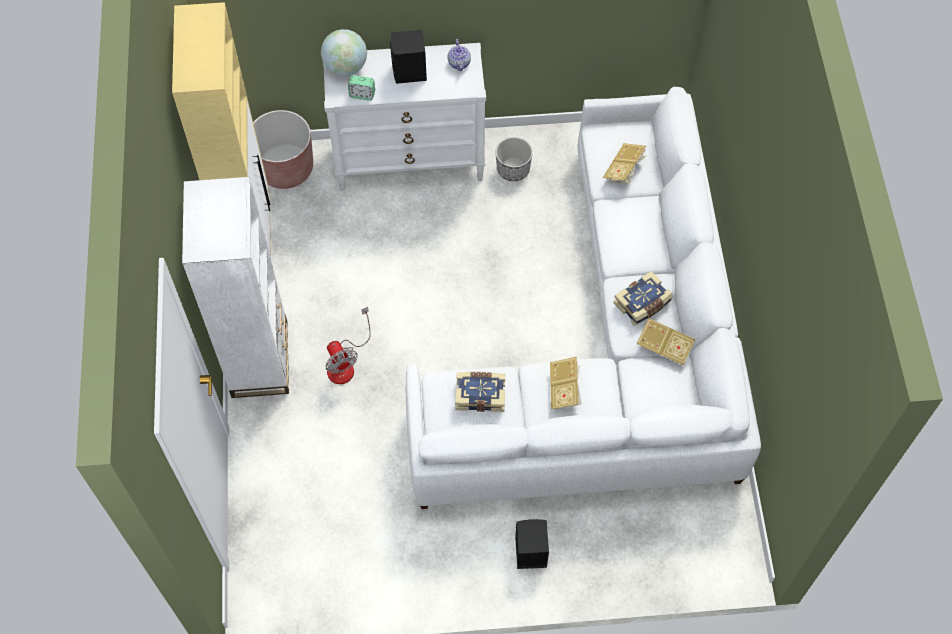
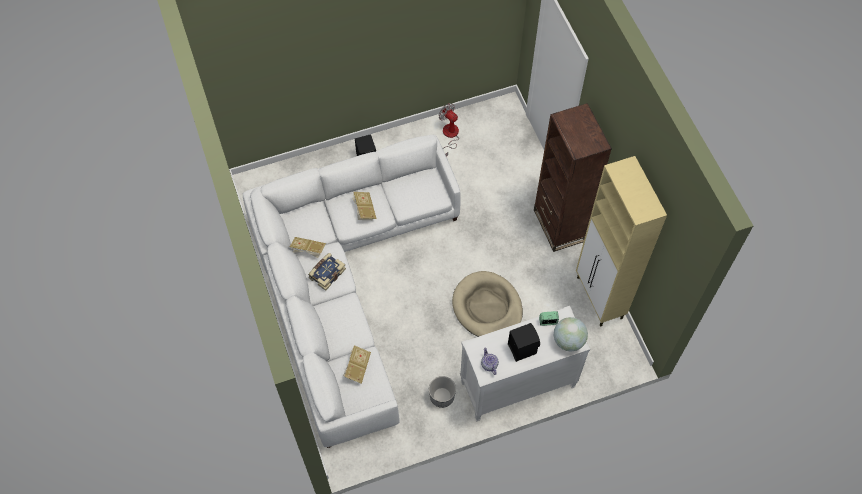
camera: 165 degrees right, 0 degrees up
(260, 359) = (559, 225): white bookcase -> brown bookcase
(285, 168) = (601, 357): brown planter -> none
(345, 363) = (507, 235): fan -> fan (449, 136)
(414, 266) = (487, 307): none -> beige dog bed
(480, 394) = (413, 195): book -> none

